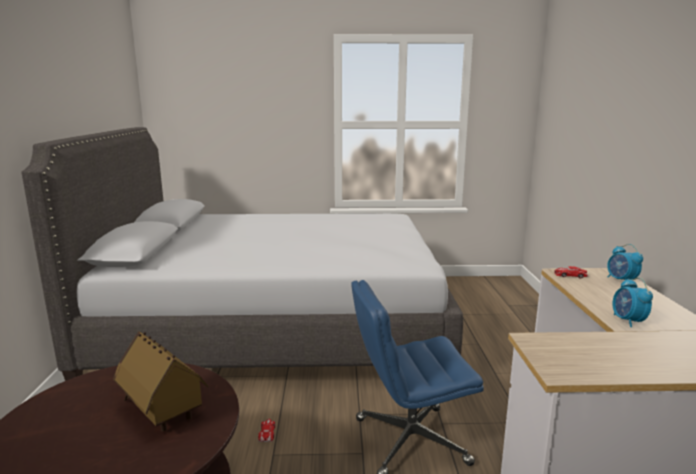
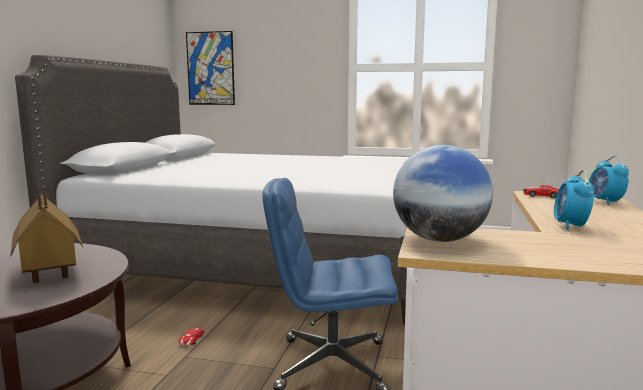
camera: 15 degrees right, 5 degrees down
(187, 124) = (210, 68): none -> picture
(554, 354) = (439, 240): none -> globe

